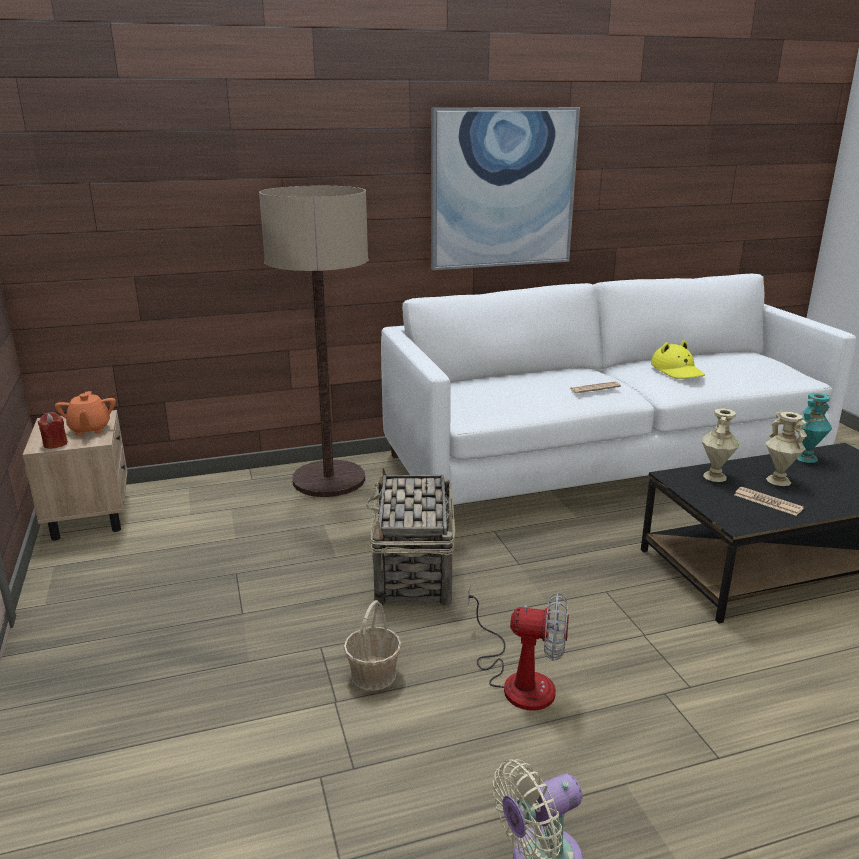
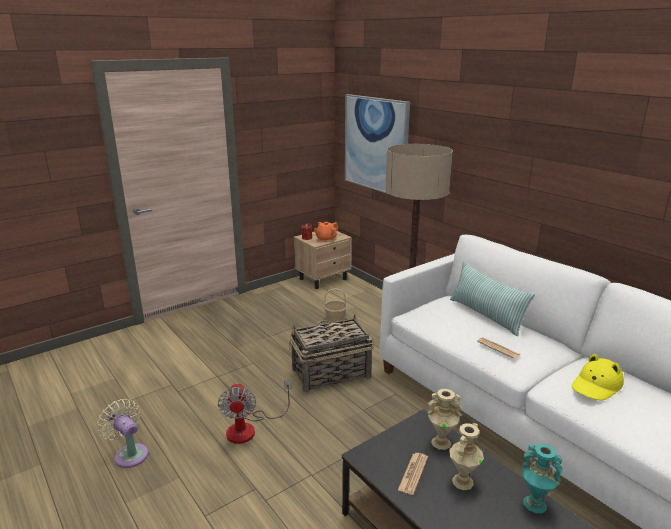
camera: 70 degrees right, 0 degrees up
(374, 674) = (238, 382): basket -> basket (335, 319)
(503, 188) = (569, 177): picture -> picture (375, 144)
(509, 379) = (486, 315): none -> pillow

